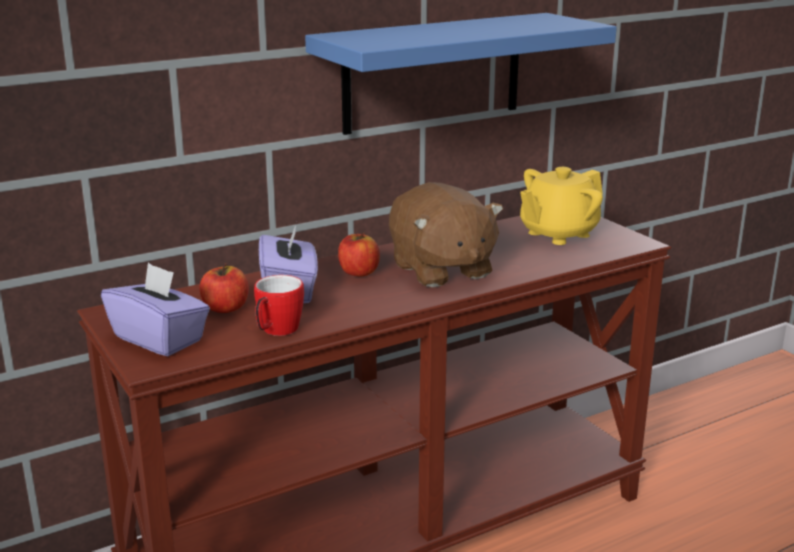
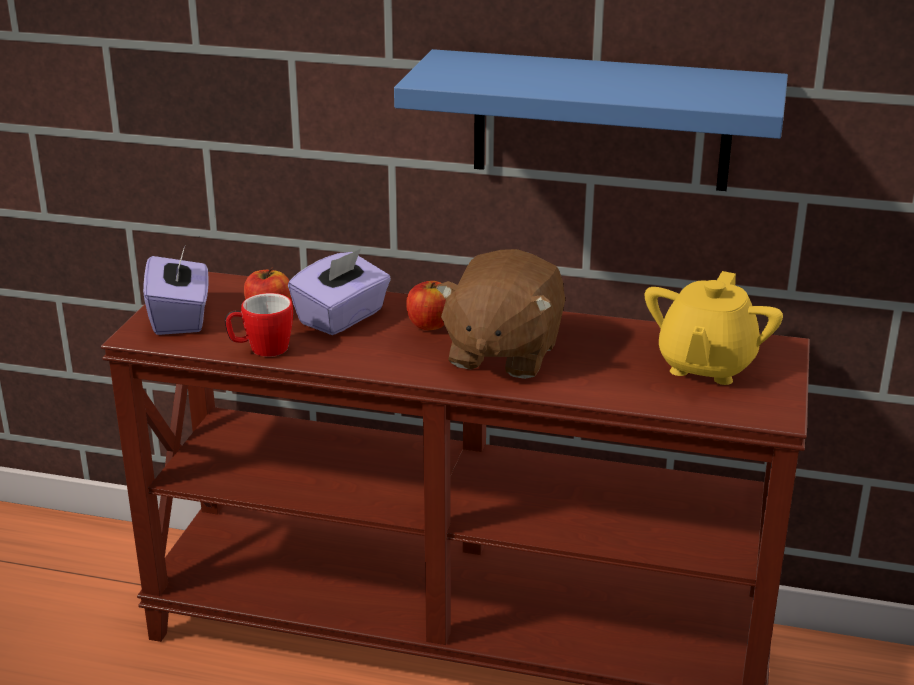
camera: 45 degrees right, 5 degrees up
(558, 234) = (705, 366): yellow teapot -> yellow teapot turned 75 degrees counterclockwise

